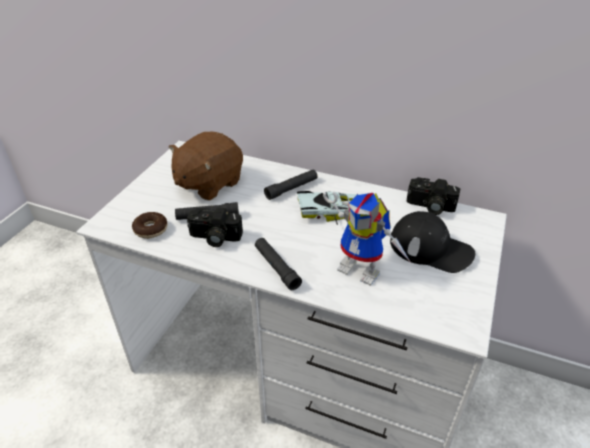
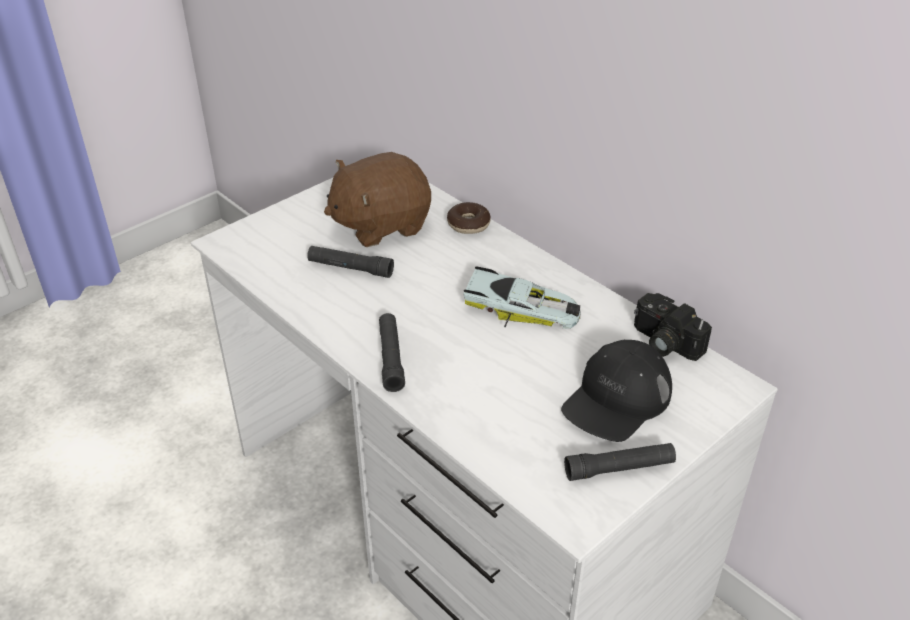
camera: 25 degrees right, 0 degrees up
(151, 229) = (273, 264): donut -> donut (468, 224)
(214, 238) = (340, 297): camera -> none
(291, 189) = (484, 261): black flashlight -> black flashlight (619, 468)
(364, 269) = (501, 396): toy robot -> none
(431, 248) = (617, 399): black cap -> black cap turned 75 degrees clockwise

